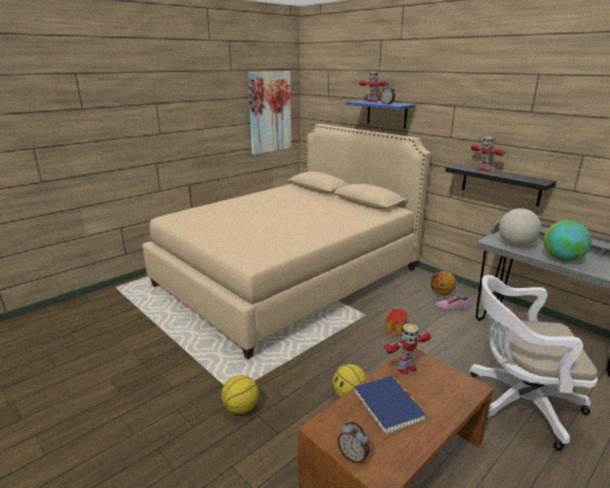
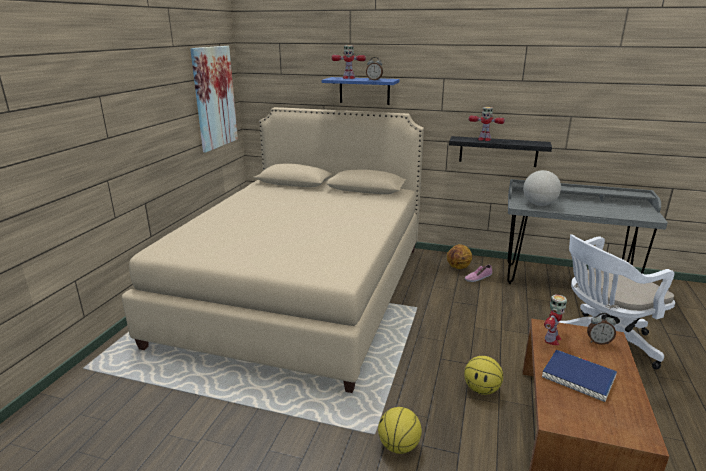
camera: 30 degrees left, 0 degrees up
(353, 456) = (606, 431): alarm clock -> alarm clock (598, 342)
(396, 329) = (455, 312): toy house -> none
(562, 259) = (583, 210): globe -> none

